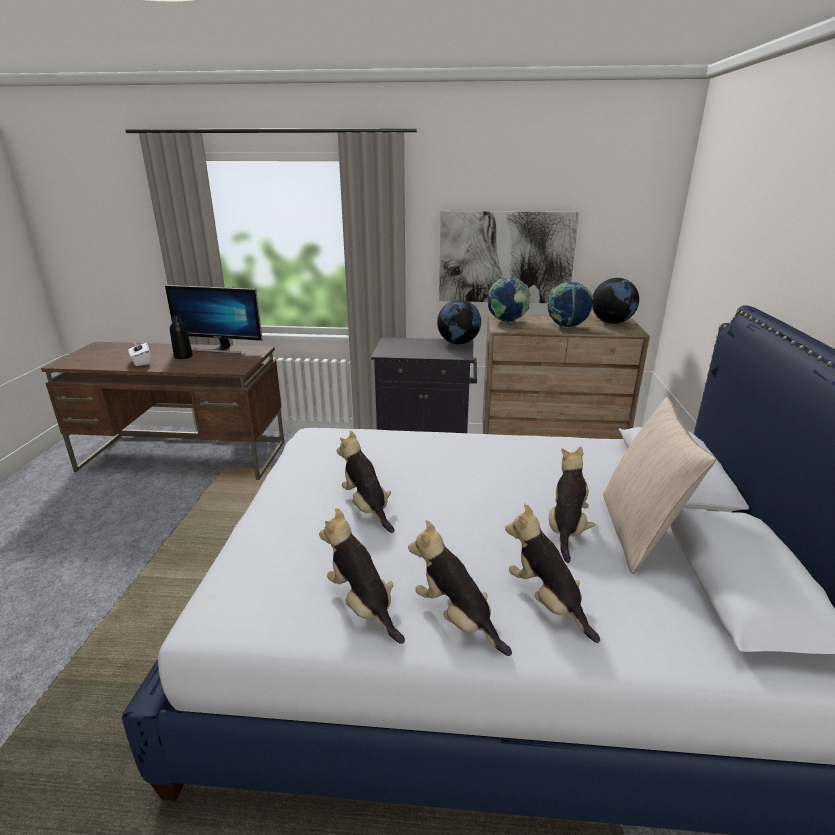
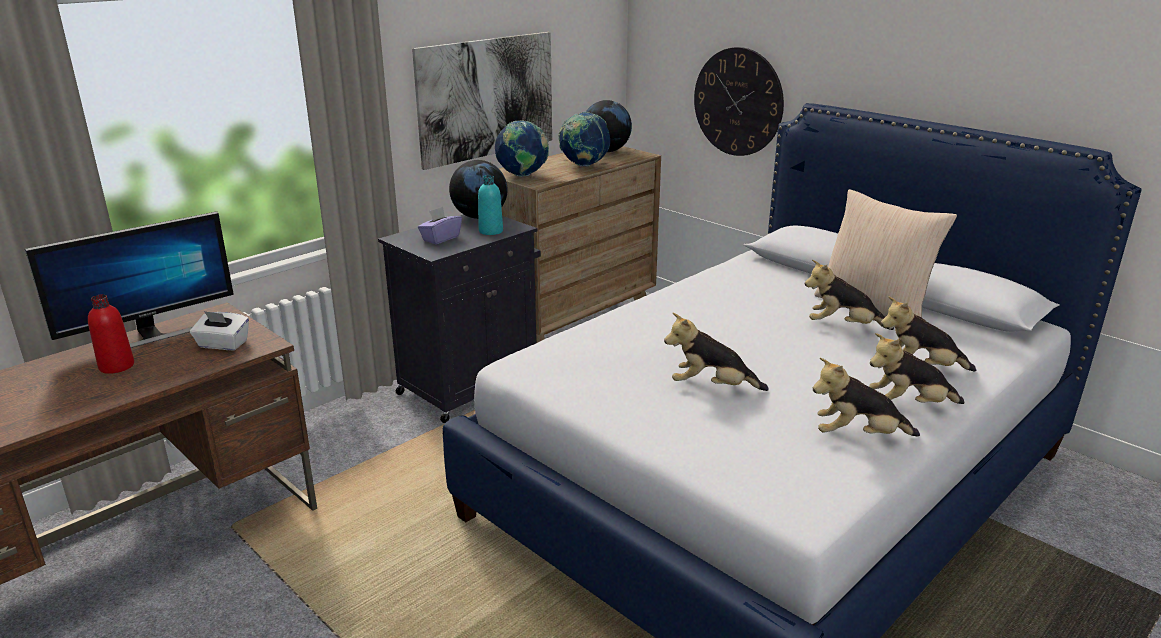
camera: 50 degrees left, 0 degrees up
(141, 362) = (61, 401): white tissue box -> white tissue box (223, 344)
(183, 356) = (116, 366): black bottle -> red bottle
(407, 347) = (440, 238): none -> purple tissue box
(442, 352) = (491, 231): none -> turquoise bottle
(566, 529) = (843, 326): plush toy -> plush toy turned 45 degrees counterclockwise
(722, 298) = (738, 102): none -> wall clock

